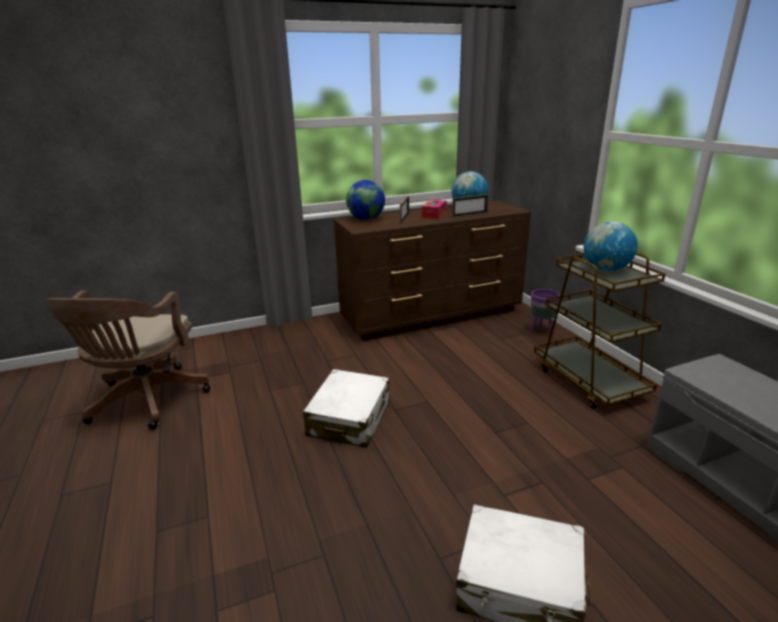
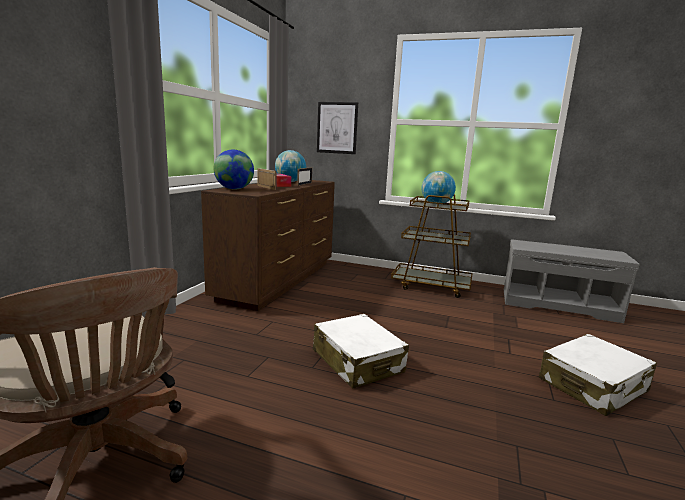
camera: 50 degrees left, 10 degrees down
(541, 331) = (363, 270): purple planter -> none
(548, 139) = (337, 128): none -> picture

